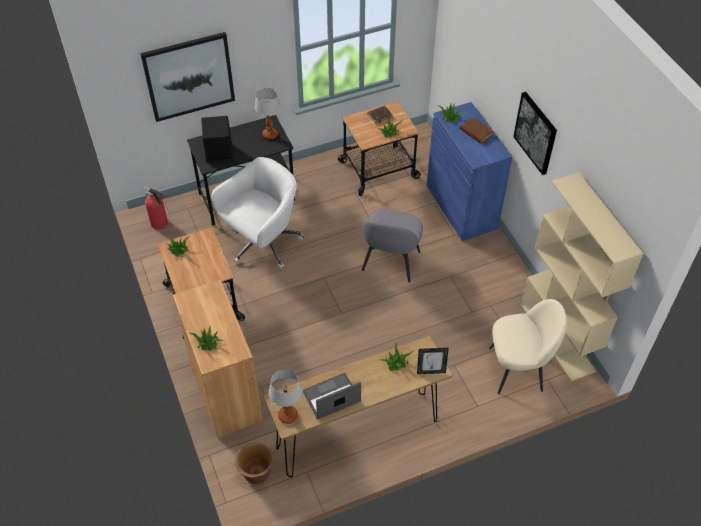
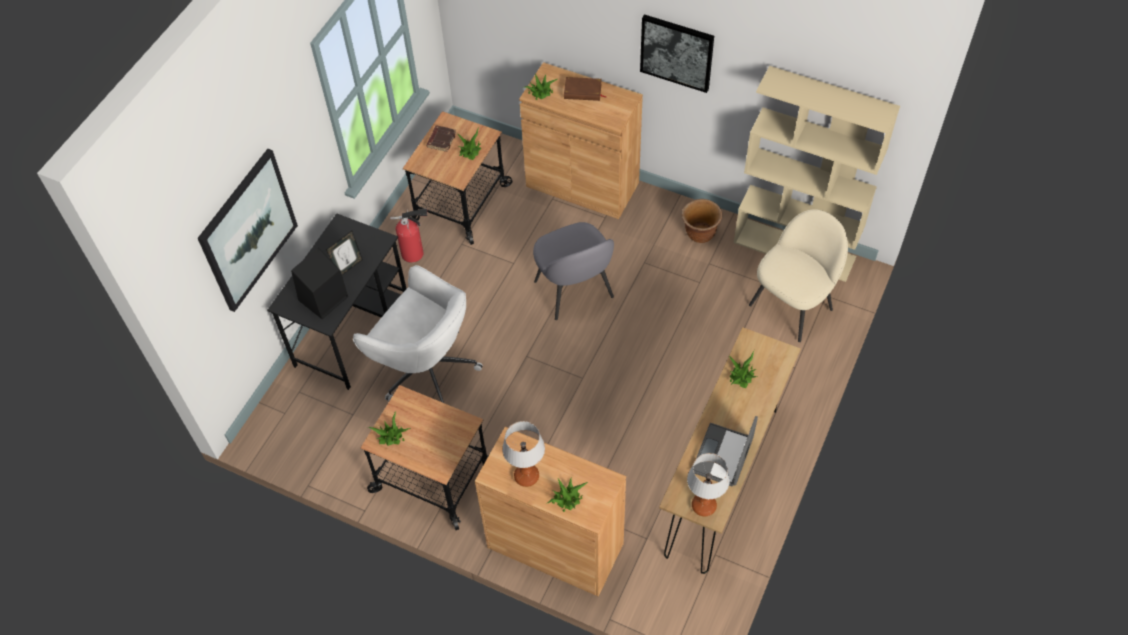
camera: 40 degrees left, 5 degrees up
(160, 223) = (287, 431): fire extinguisher -> fire extinguisher (415, 253)
(256, 473) = (672, 596): brown planter -> brown planter (700, 234)
(263, 244) = (426, 368): white office chair -> white office chair turned 120 degrees clockwise
(270, 134) = (356, 239): table lamp -> table lamp (526, 476)
(431, 371) = (779, 359): picture frame -> picture frame (348, 267)
(461, 207) = (582, 184): blue cabinet -> brown cabinet

